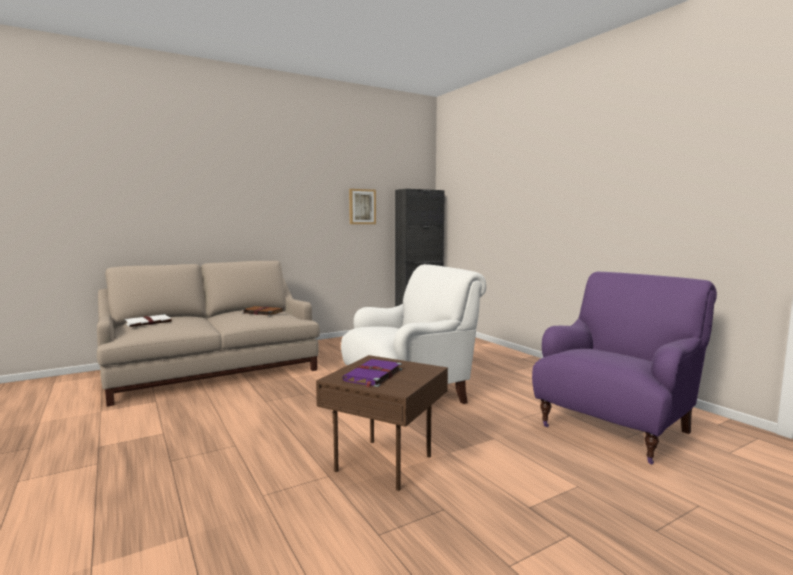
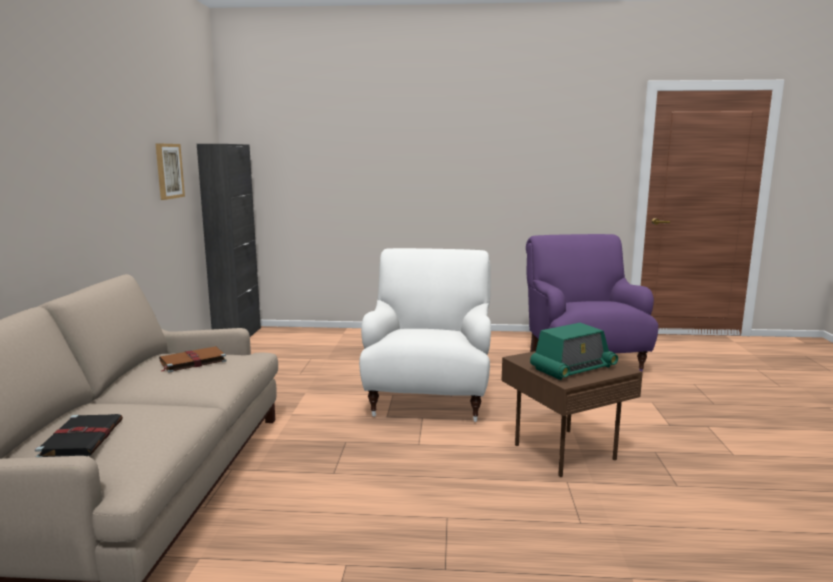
camera: 55 degrees left, 5 degrees up
(149, 322) = (82, 438): white book -> black book
(373, 375) = (573, 368): purple book -> radio

